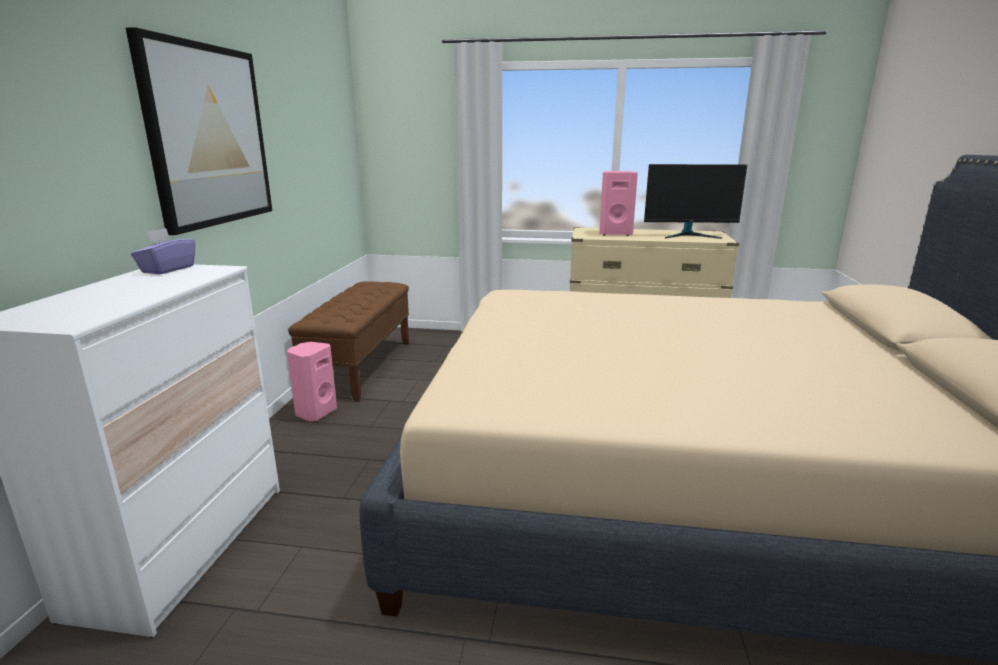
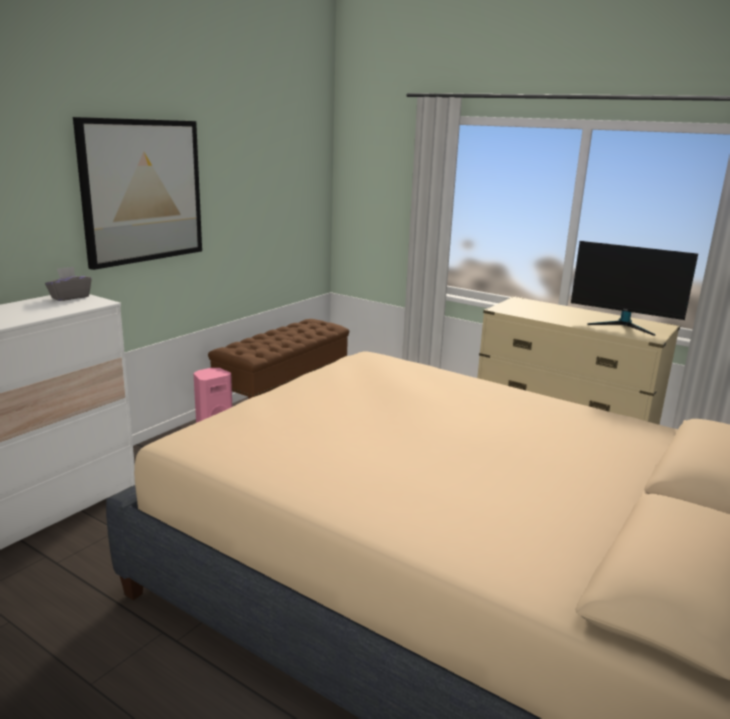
camera: 25 degrees right, 0 degrees up
(167, 269) = (70, 297): purple tissue box -> grey tissue box
(615, 233) = (541, 310): pink speaker -> none

